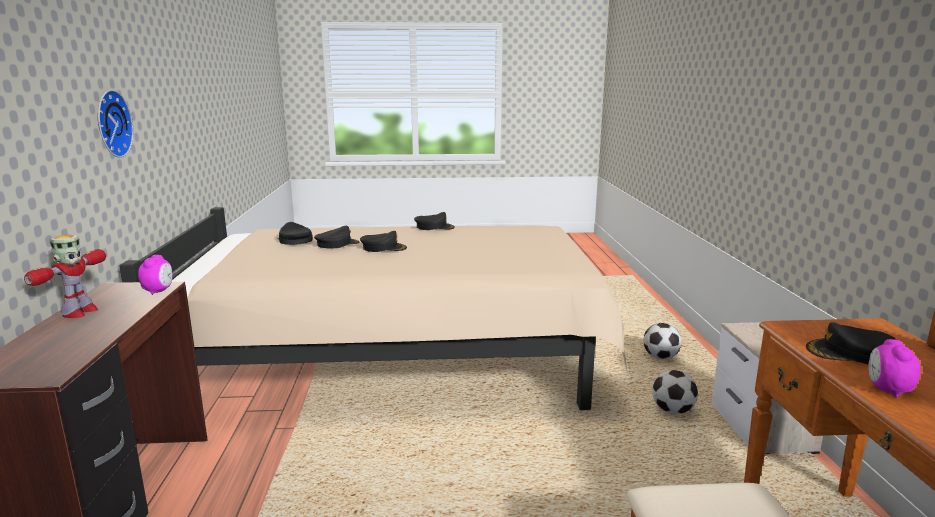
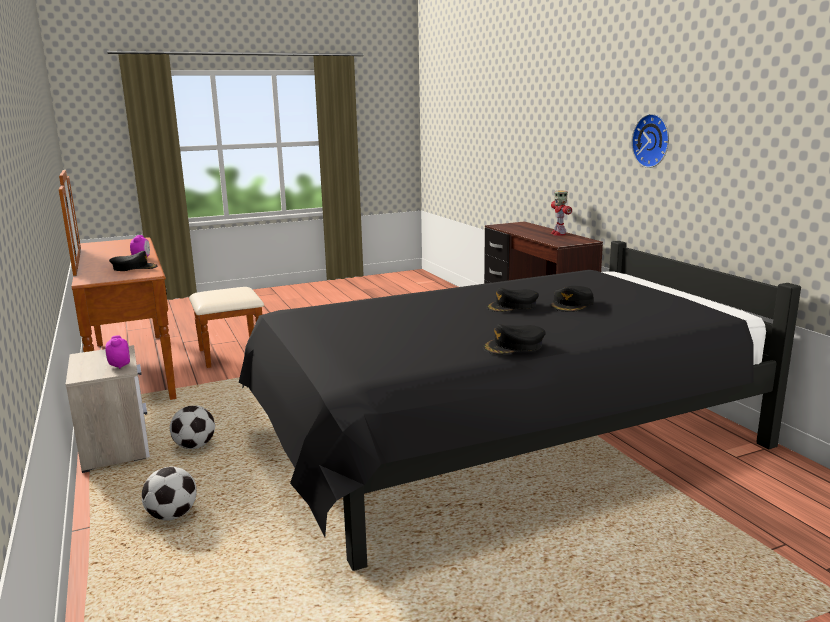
camera: 160 degrees right, 0 degrees up
(158, 291) = (553, 242): alarm clock -> alarm clock (119, 366)
(294, 240) = (629, 302): black cap -> none
(398, 360) = (501, 443): beige bed -> black bed

